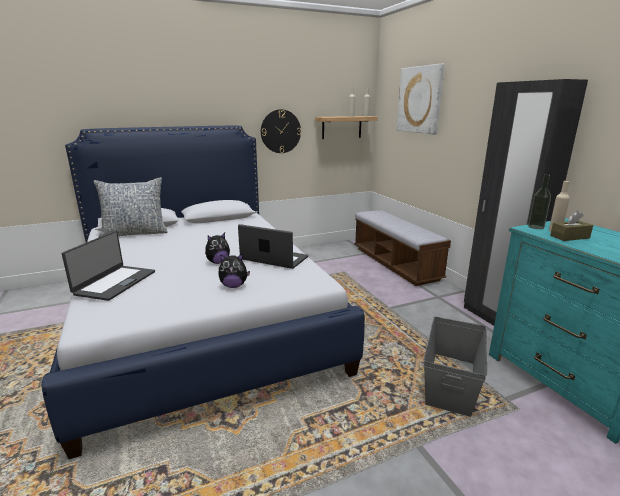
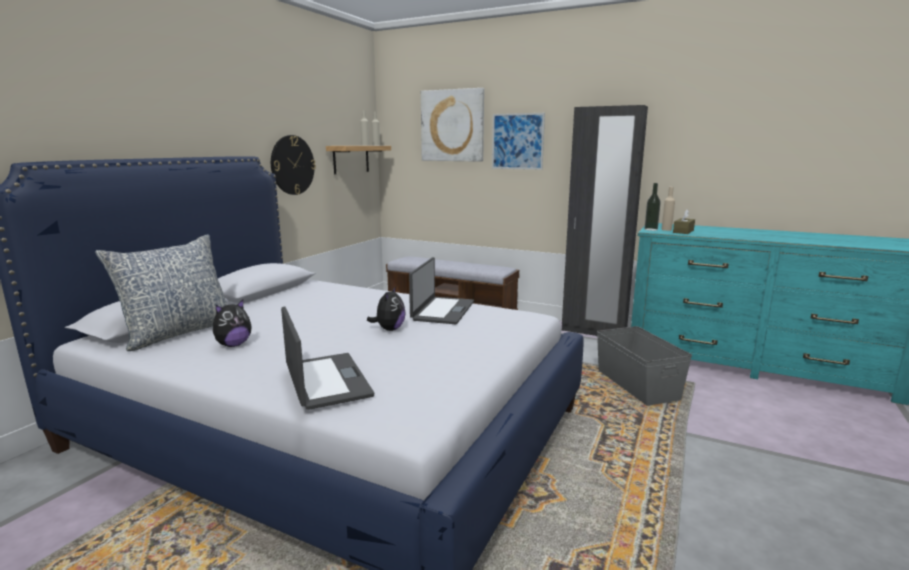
camera: 40 degrees left, 5 degrees down
(234, 286) = (466, 341): plush toy -> plush toy (233, 345)
(274, 259) = (442, 311): laptop -> laptop turned 120 degrees clockwise
(464, 116) = (517, 141): none -> picture

